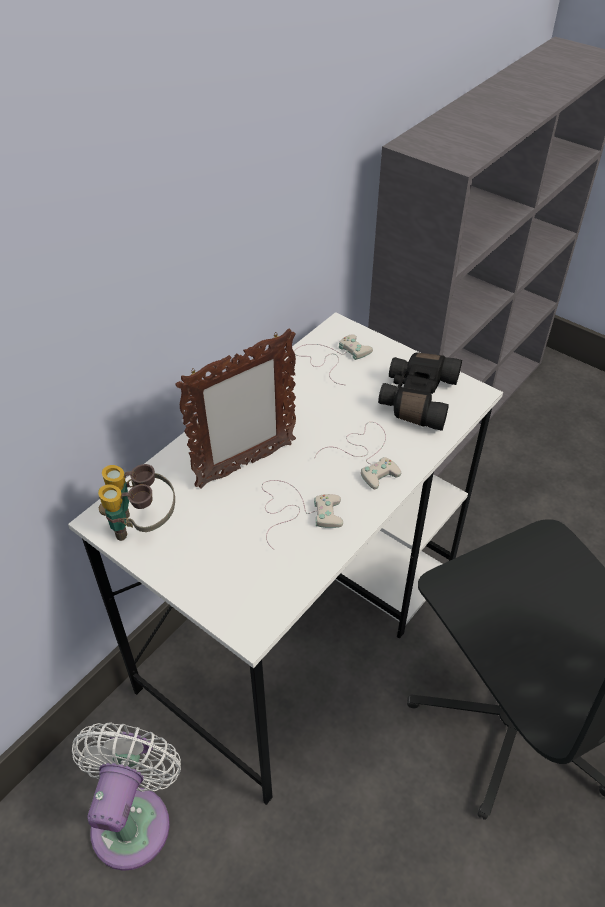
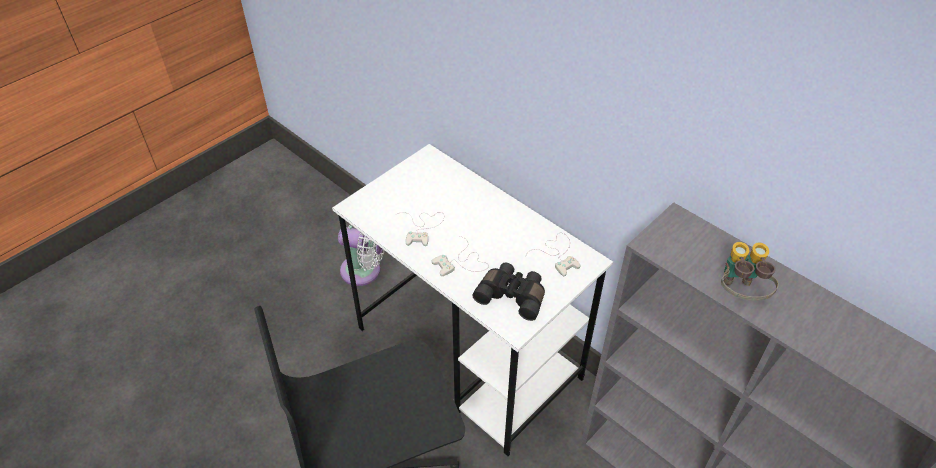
camera: 95 degrees right, 0 degrees up
(141, 525) = (422, 168): binoculars -> binoculars (739, 294)
(245, 465) = (460, 207): picture frame -> none

